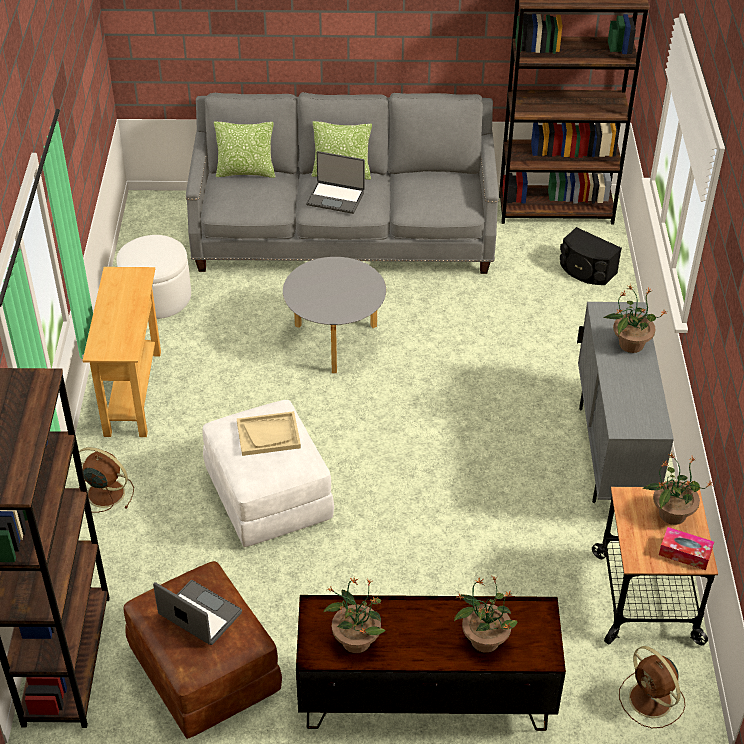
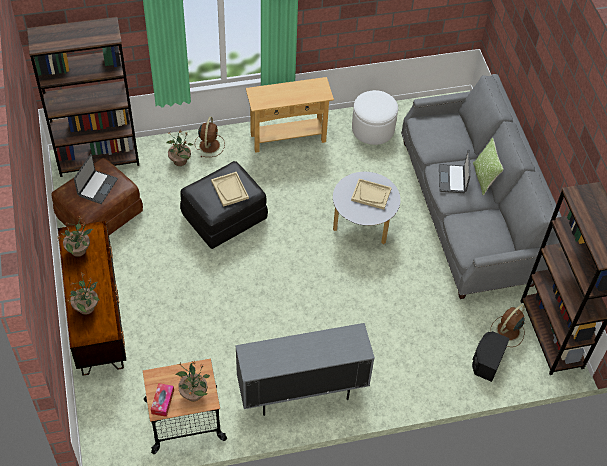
camera: 75 degrees right, 10 degrees up
(246, 172) = (463, 128): pillow -> none
(267, 495) = (224, 216): white ottoman -> black ottoman
(330, 283) = (371, 194): none -> beige tray
(630, 344) = (327, 351): potted plant -> potted plant (180, 160)
(651, 701) = (109, 428): brown fan -> brown fan (507, 331)

